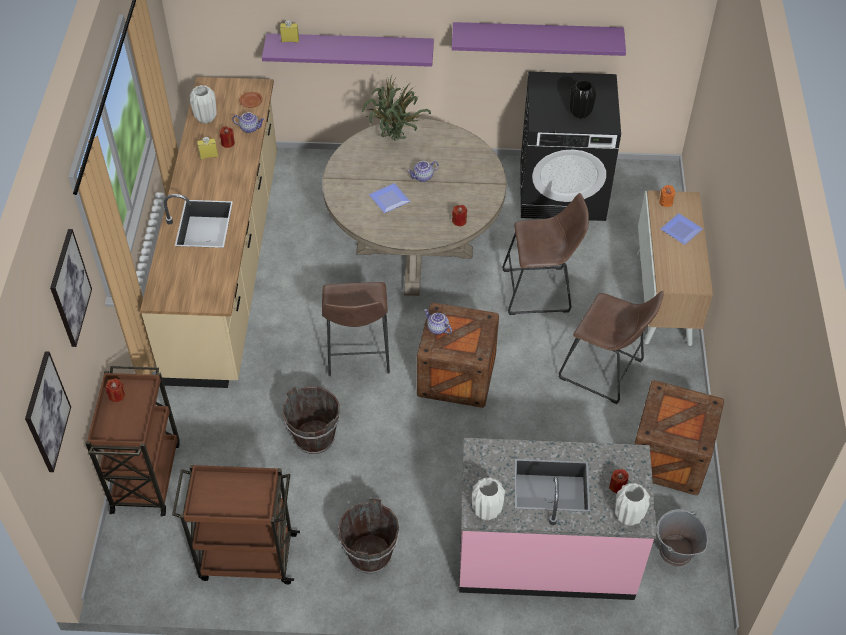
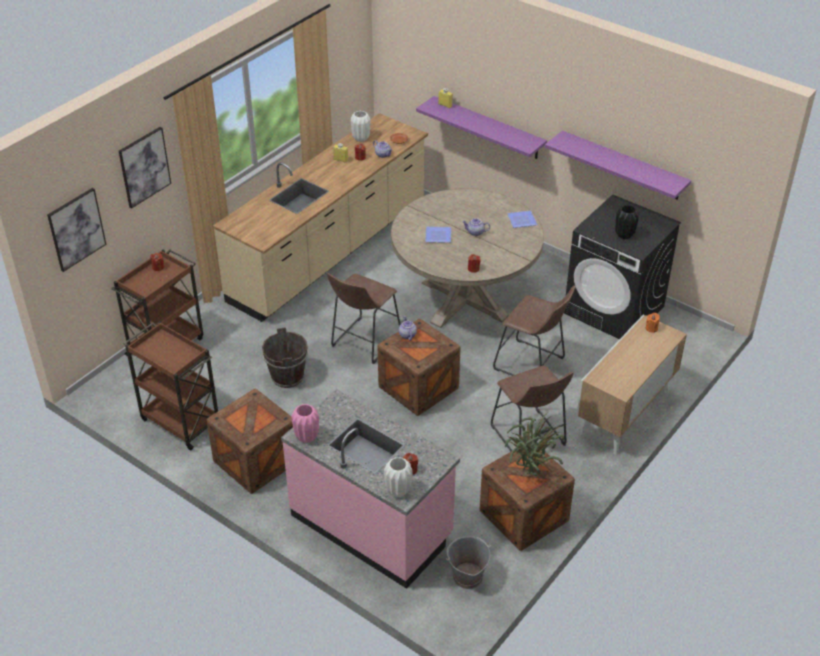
camera: 35 degrees right, 10 degrees down
(370, 554) = (256, 461): brown bucket -> crate
(394, 141) = (478, 203): potted plant -> potted plant (529, 473)
(487, 511) = (307, 437): white vase -> pink vase
(679, 230) = (643, 350): plate -> plate (520, 220)

